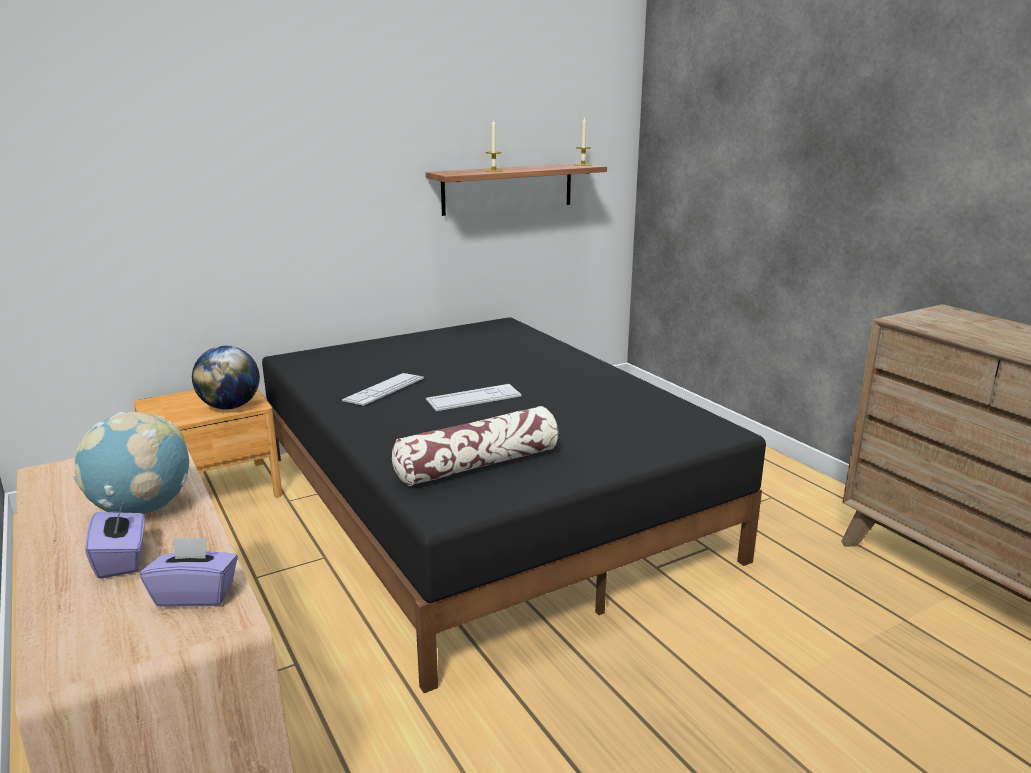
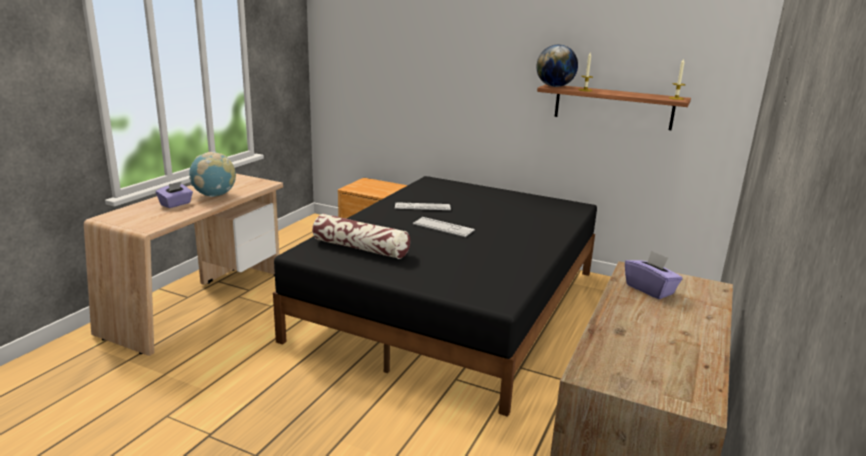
camera: 55 degrees right, 0 degrees up
(195, 594) = (160, 220): purple tissue box -> purple tissue box (650, 289)
(230, 407) = (382, 193): globe -> globe (554, 86)

